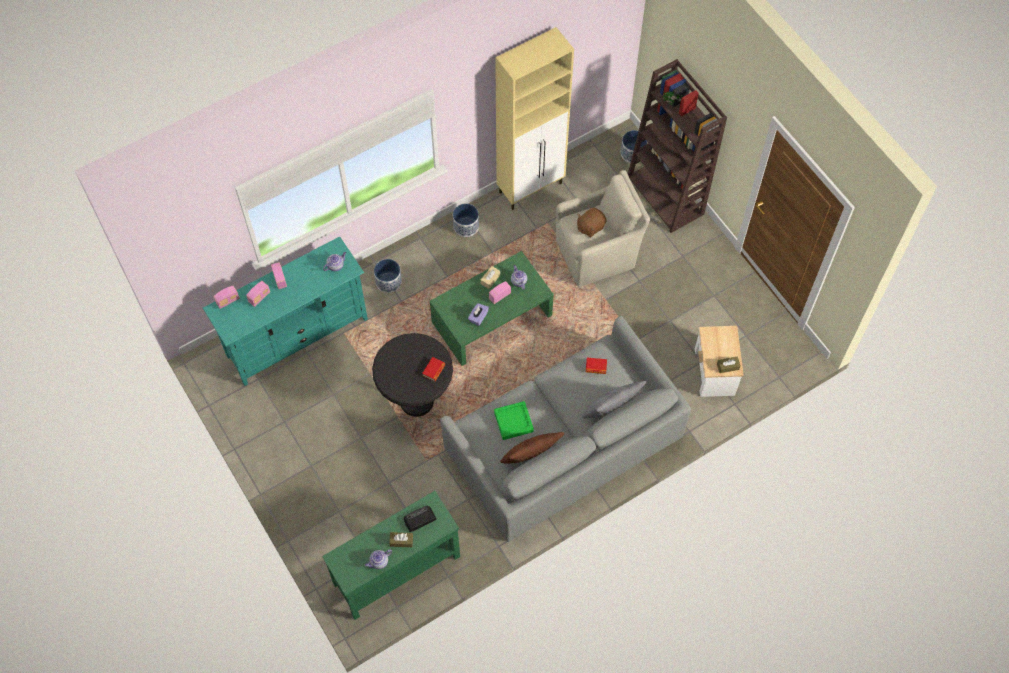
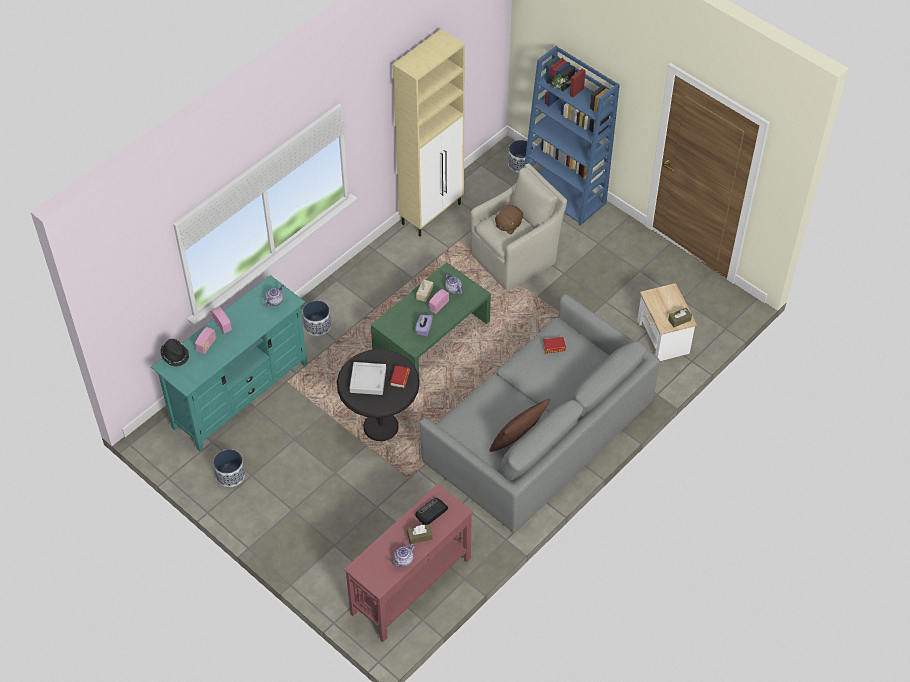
camera: 15 degrees left, 10 degrees down
(227, 301) = (175, 355): radio -> black hat
(396, 570) = (410, 586): green console table -> red console table
(403, 365) = (368, 380): none -> grey tray
(466, 226) = (379, 260): planter -> planter (230, 475)
(513, 422) = (490, 412): green tray -> none
(611, 410) = (581, 381): grey pillow -> none
(666, 196) = (565, 195): brown bookcase -> blue bookcase

